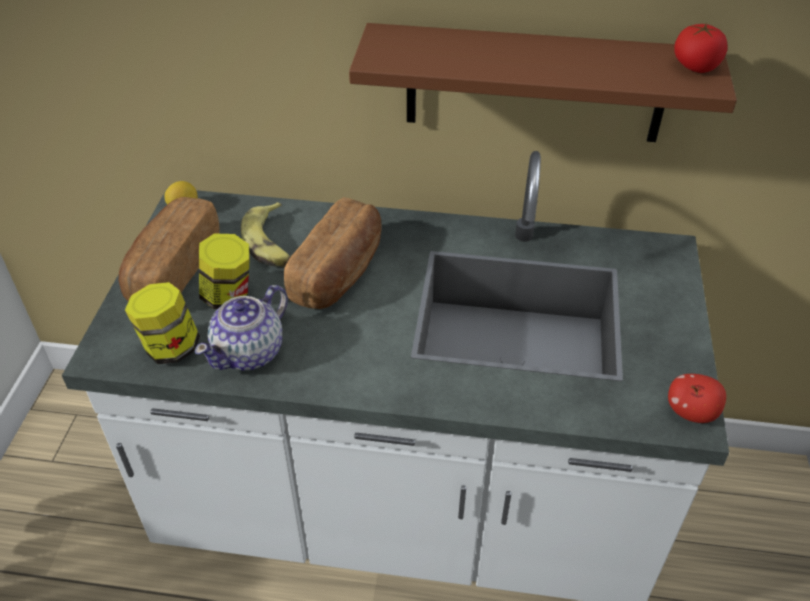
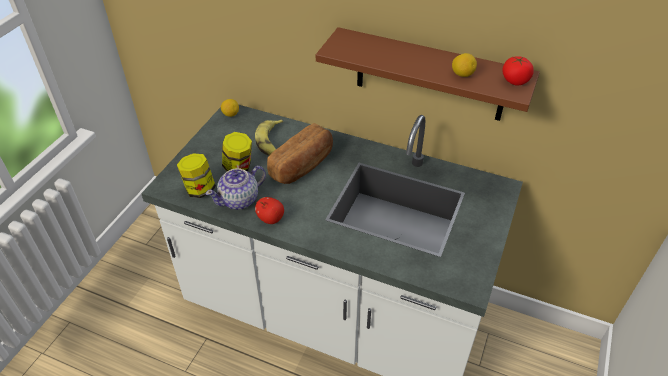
camera: 15 degrees right, 0 degrees up
(172, 269) = (214, 147): bread -> none
(609, 68) = (462, 74): none -> lemon
(691, 412) = (473, 282): apple -> apple (270, 219)

